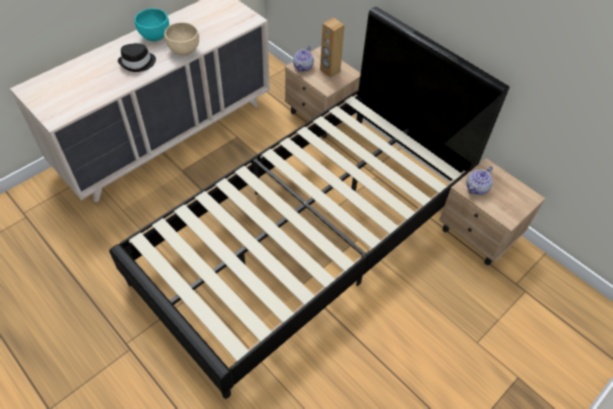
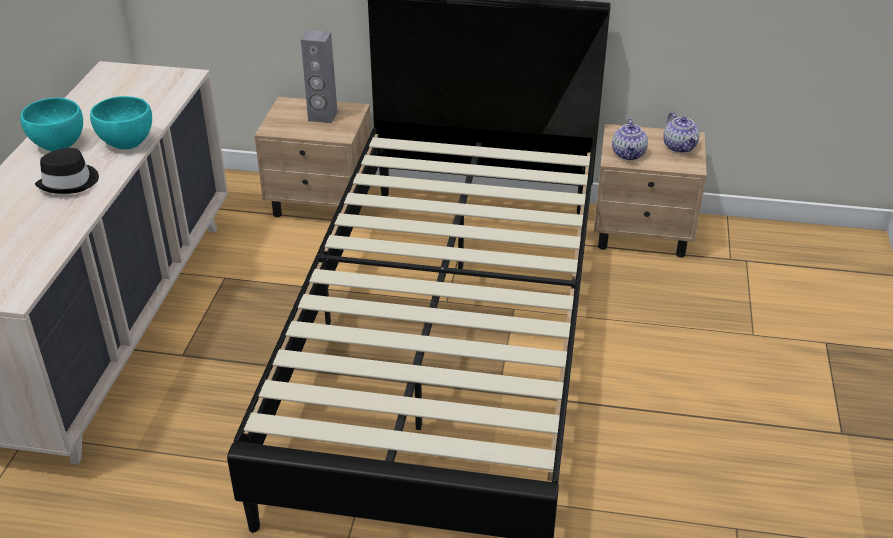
camera: 35 degrees left, 15 degrees down
(184, 51) = (127, 143): beige bowl -> turquoise bowl
(303, 67) = (282, 126): teapot -> teapot (680, 147)
(329, 71) = (322, 116): brown speaker -> grey speaker

